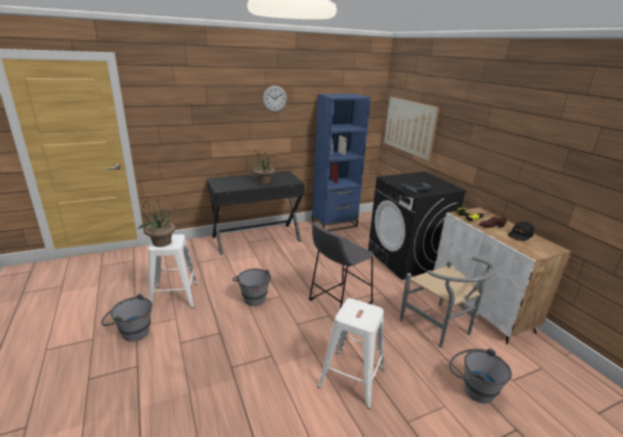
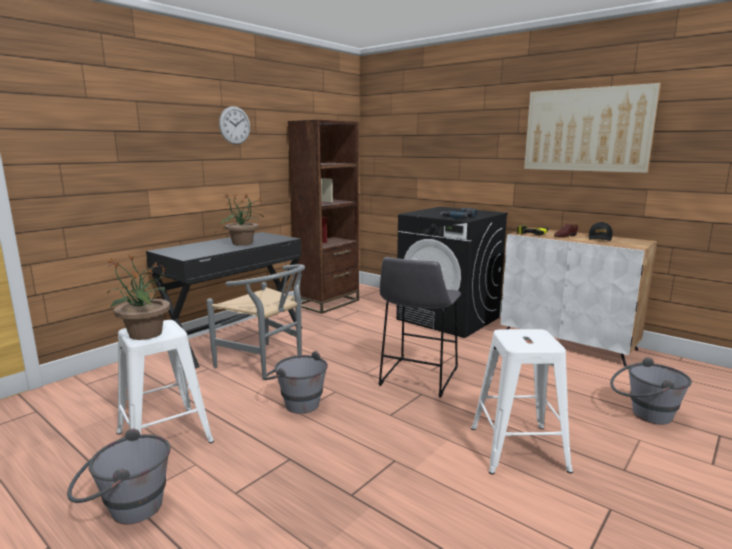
camera: 25 degrees left, 10 degrees down
(334, 224) = (327, 303): blue bookcase -> brown bookcase
(409, 126) = (406, 158): picture -> picture (586, 130)
(440, 328) = (553, 371): grey chair -> grey chair (266, 363)

